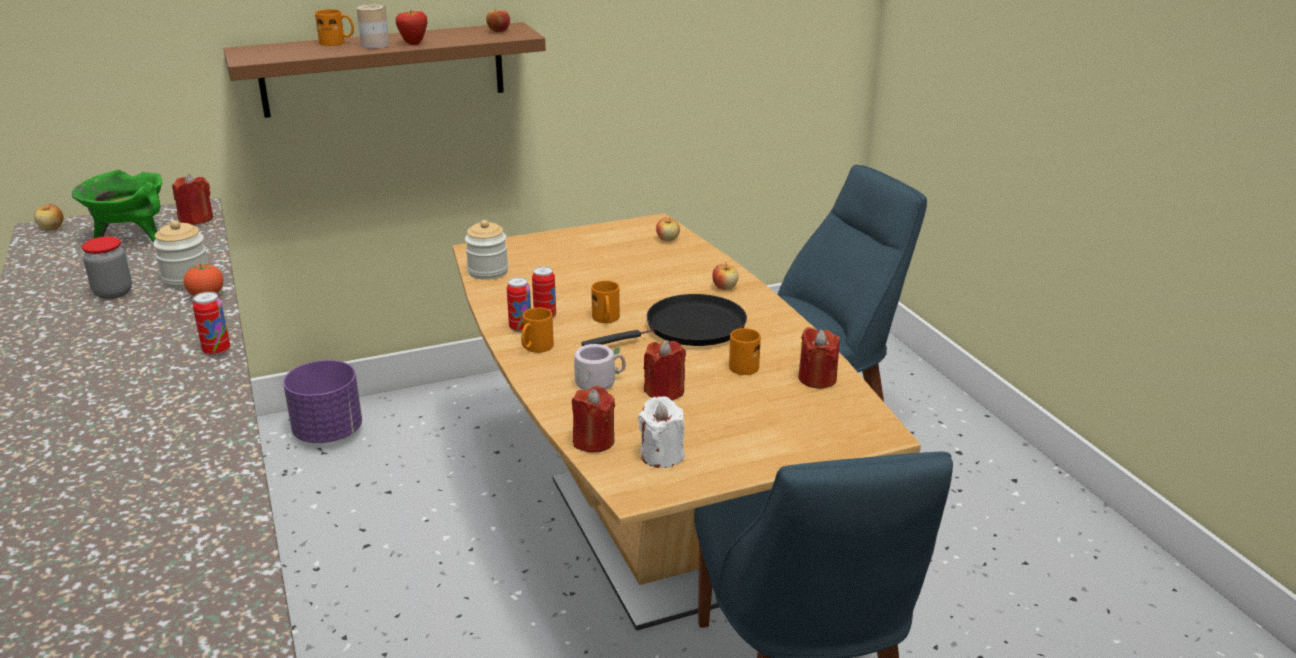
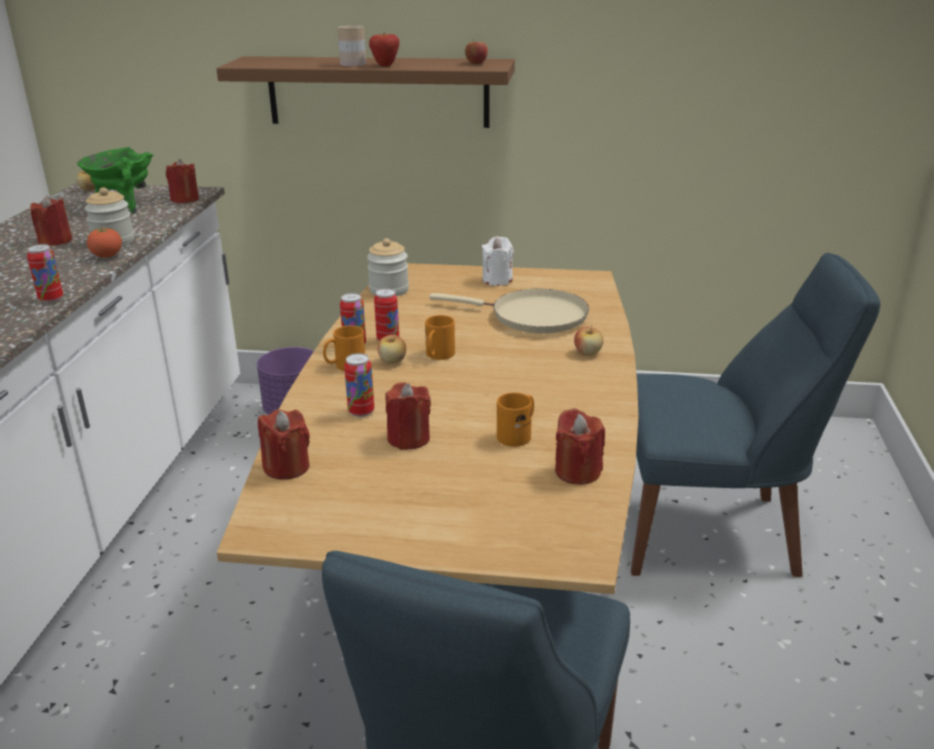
camera: 30 degrees right, 0 degrees up
(113, 293) = (56, 241): jar -> red candle
(337, 42) = (329, 60): orange mug -> none
(599, 381) = (361, 412): grey mug -> can
(646, 267) = (532, 316): none -> beige frying pan
(661, 456) = (328, 502): white candle -> white candle (497, 280)
(667, 239) = (584, 295): apple -> apple (392, 361)
(689, 329) = (504, 384): black frying pan -> none

